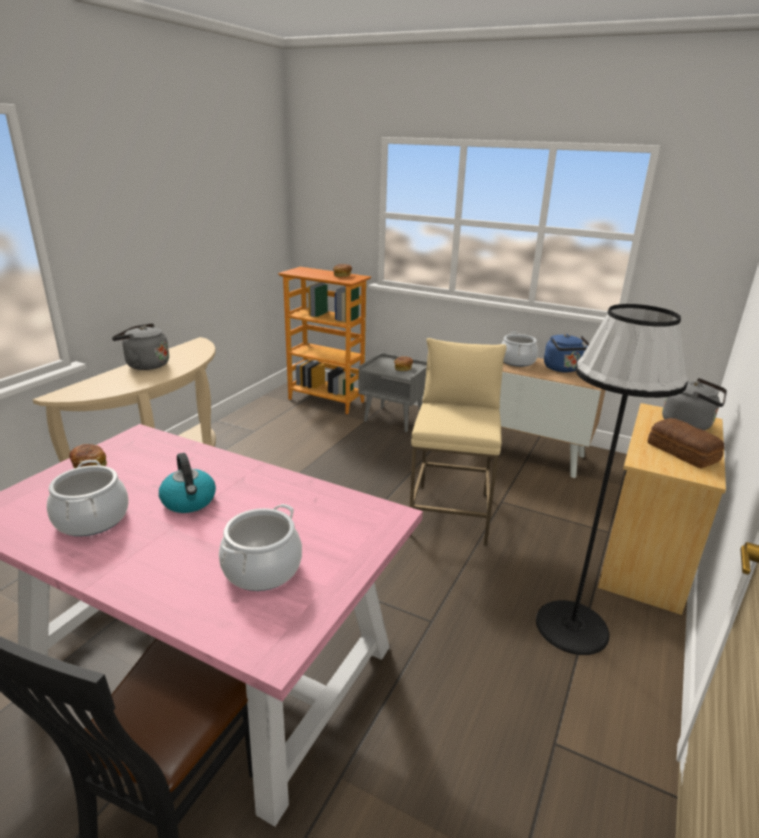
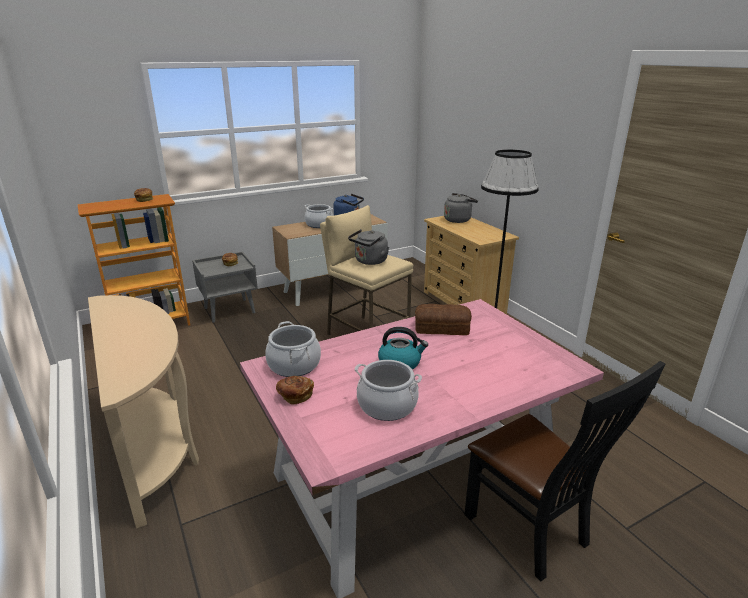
camera: 55 degrees left, 0 degrees up
(145, 365) = (116, 334): grey kettle -> grey kettle (369, 261)
(262, 569) = (501, 355): cooking pot -> cooking pot (294, 365)
(682, 453) = (482, 231): bread -> bread (442, 328)

